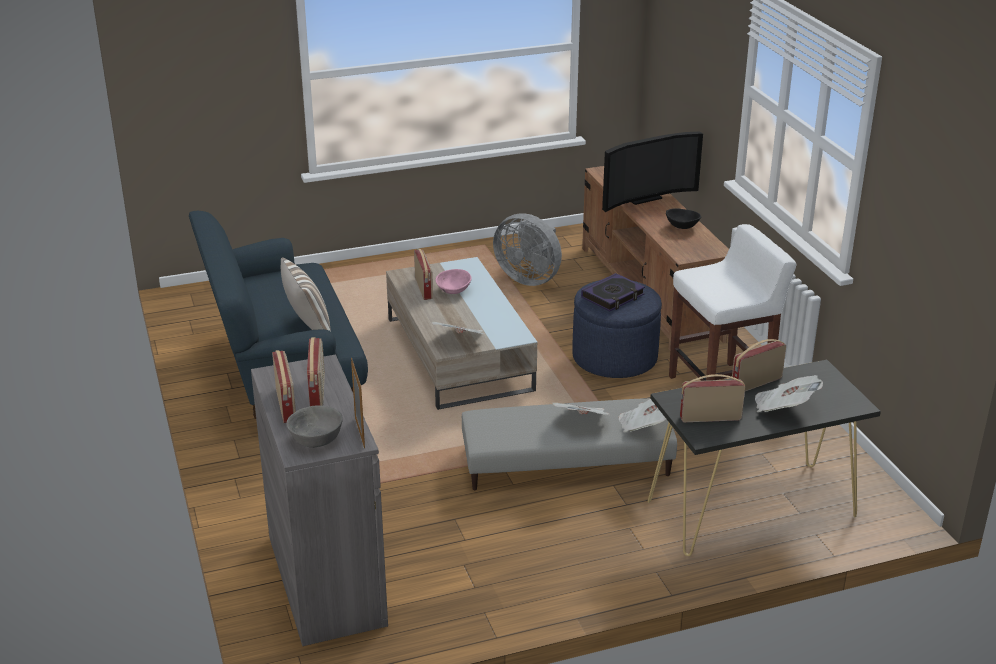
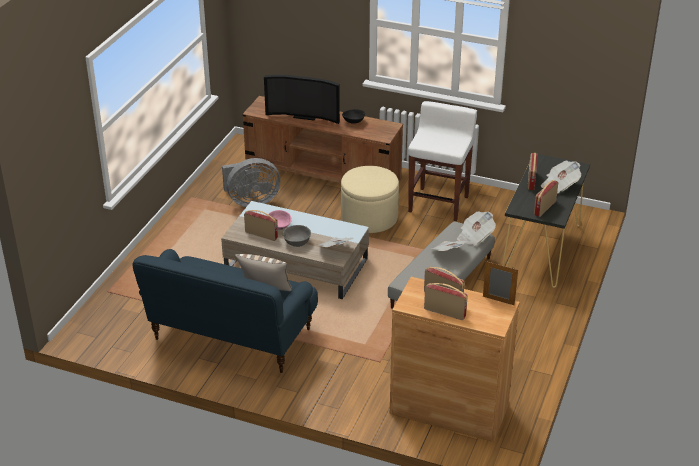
camera: 50 degrees left, 5 degrees up
(316, 439) = (489, 316): grey bowl -> grey bowl (297, 242)
(326, 580) = (449, 409): grey cabinet -> brown cabinet
(613, 296) = (368, 180): book -> none
(614, 358) = (369, 218): blue ottoman -> beige ottoman
(642, 198) = (305, 116): television -> television turned 90 degrees clockwise

